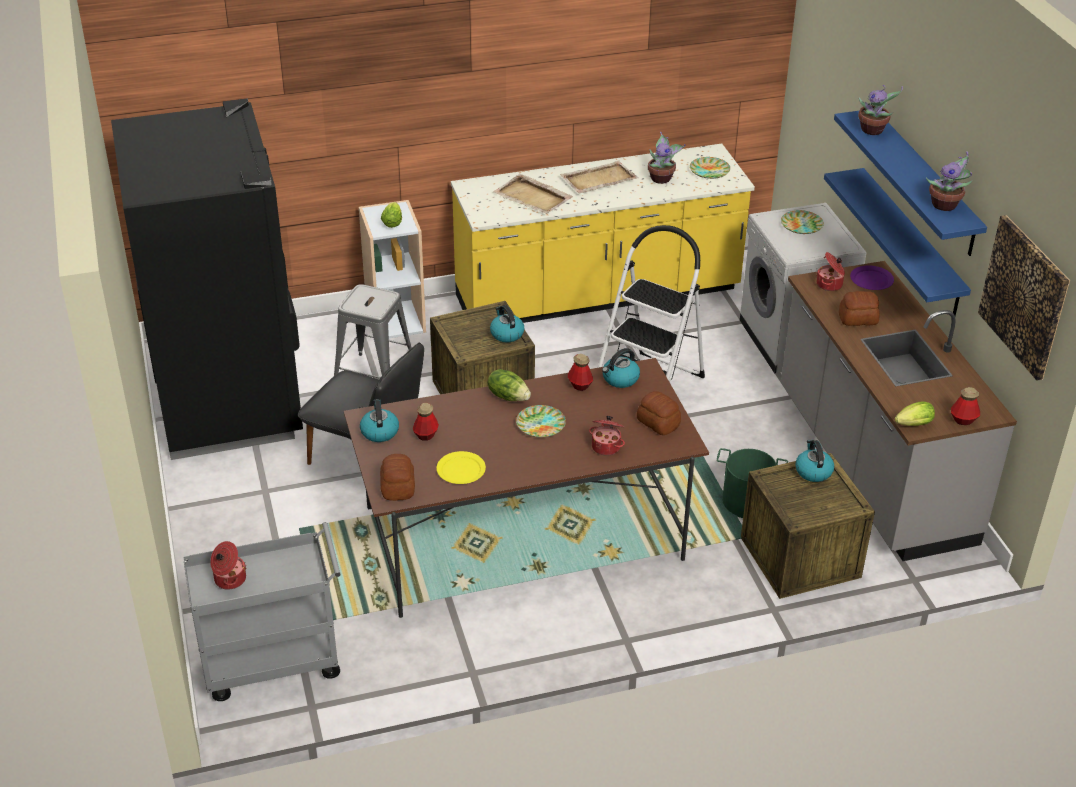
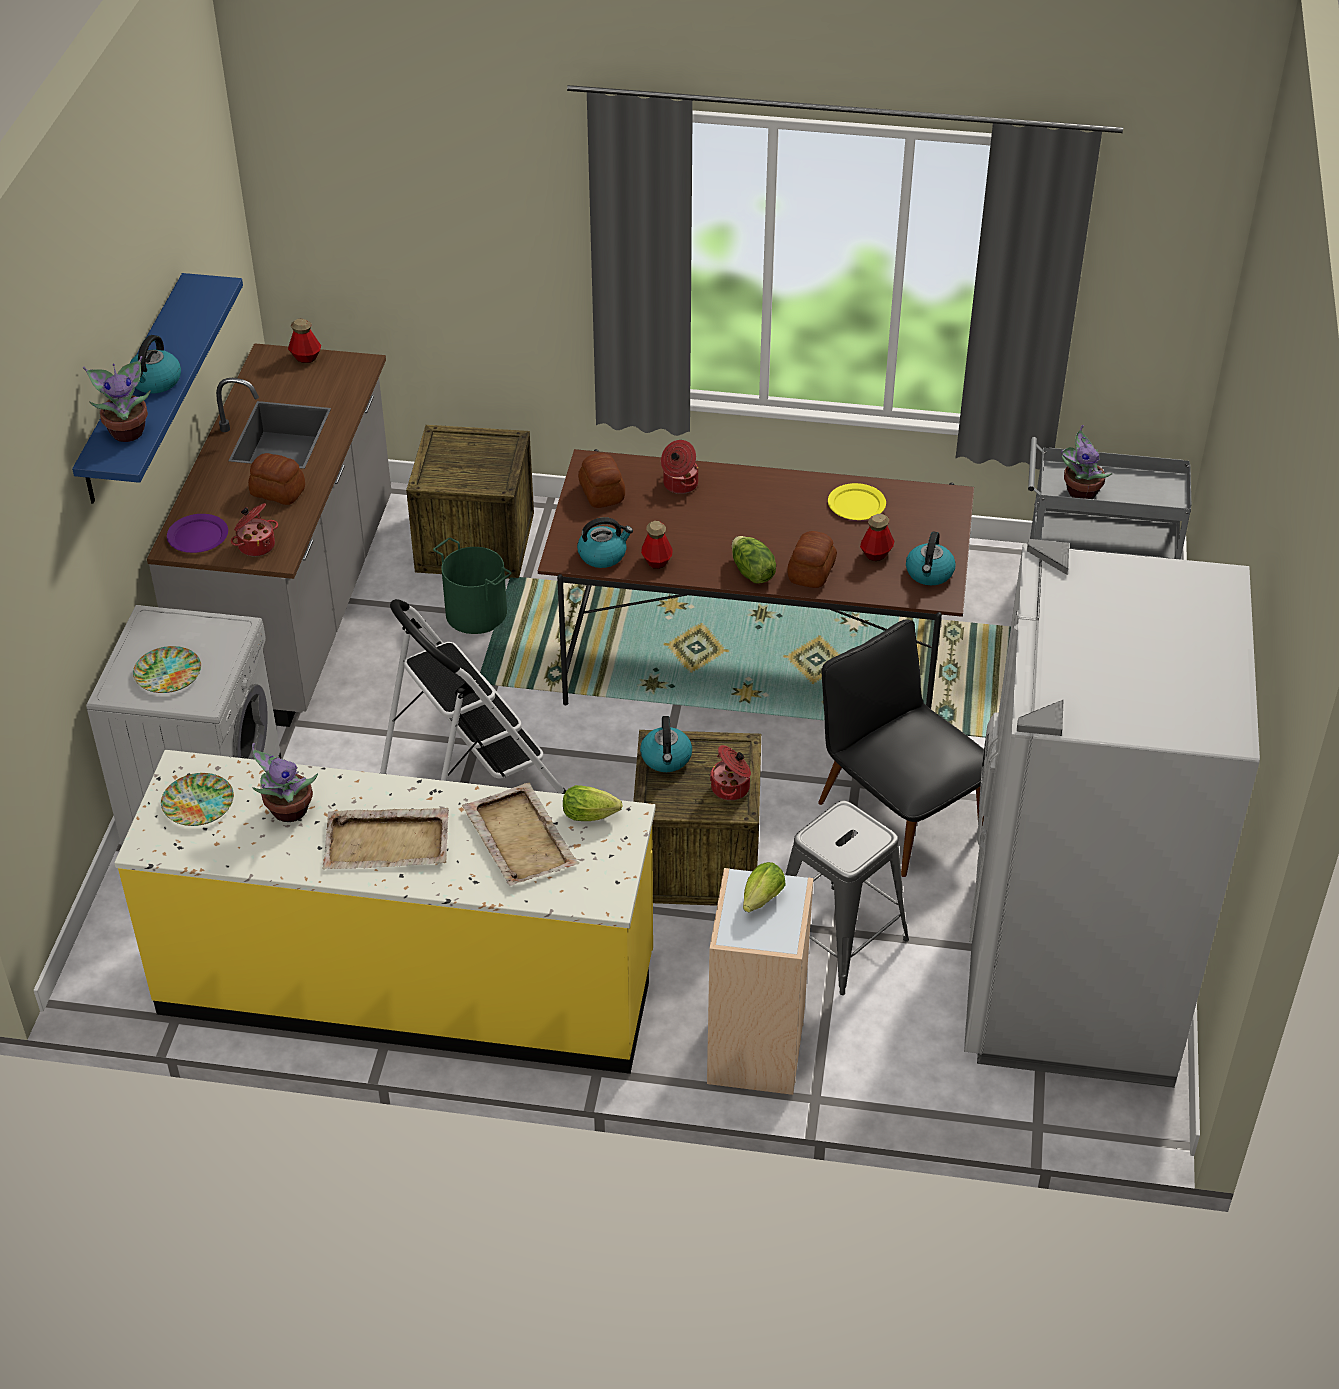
camera: 155 degrees left, 5 degrees up
(229, 398) = (1068, 974): black fridge -> white fridge
(229, 579) = (1143, 496): cooking pot -> cooking pot (731, 788)
(398, 487) = (935, 506): bread -> bread (810, 572)
(540, 424) = (736, 529): plate -> none
(813, 471) = (446, 476): kettle -> kettle (155, 382)
(911, 242) = (150, 474): blue shelf -> none
(912, 425) = (363, 367): lettuce -> lettuce (593, 815)
(945, 205) = (190, 307): potted plant -> potted plant (1080, 492)
(1024, 296) = (218, 246): picture -> none

